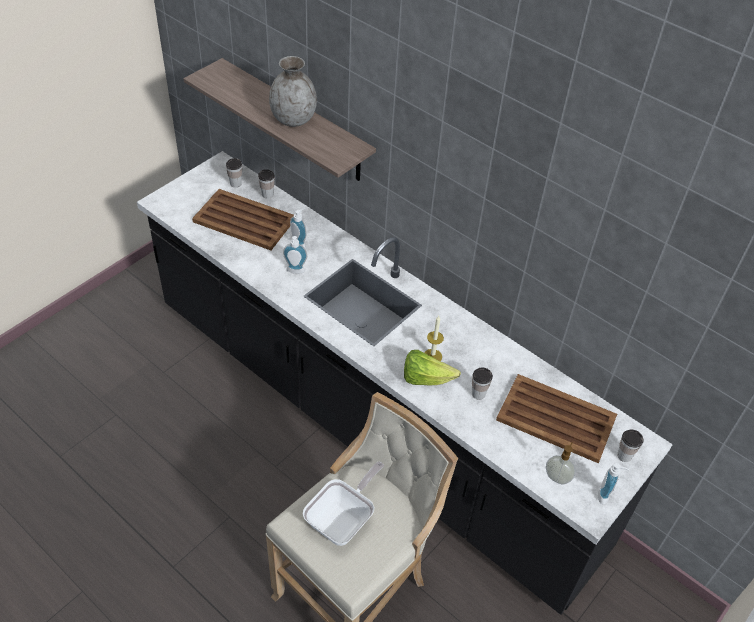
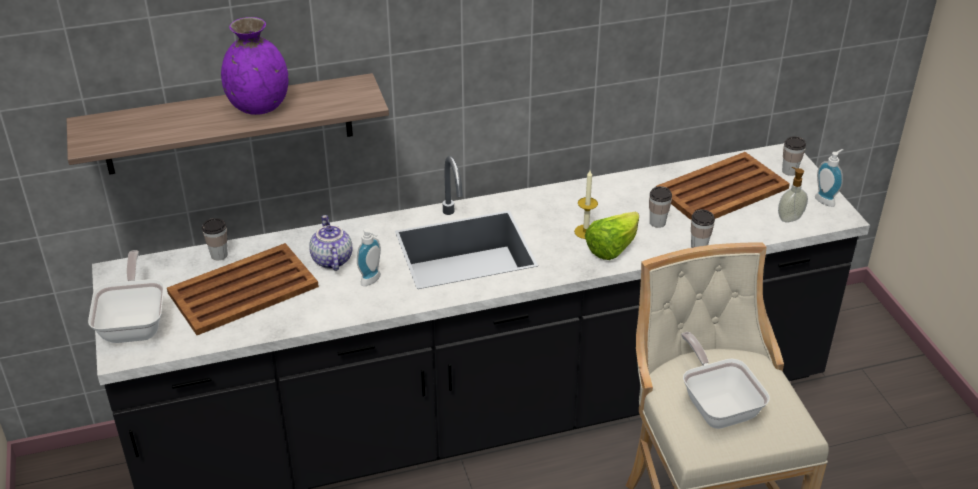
camera: 55 degrees left, 10 degrees down
(185, 193) = (135, 323): none -> frying pan
(235, 183) = (168, 273): cup -> cup (699, 246)
(293, 119) = (259, 106): grey vase -> purple vase
(300, 243) = (331, 260): soap dispenser -> teapot

